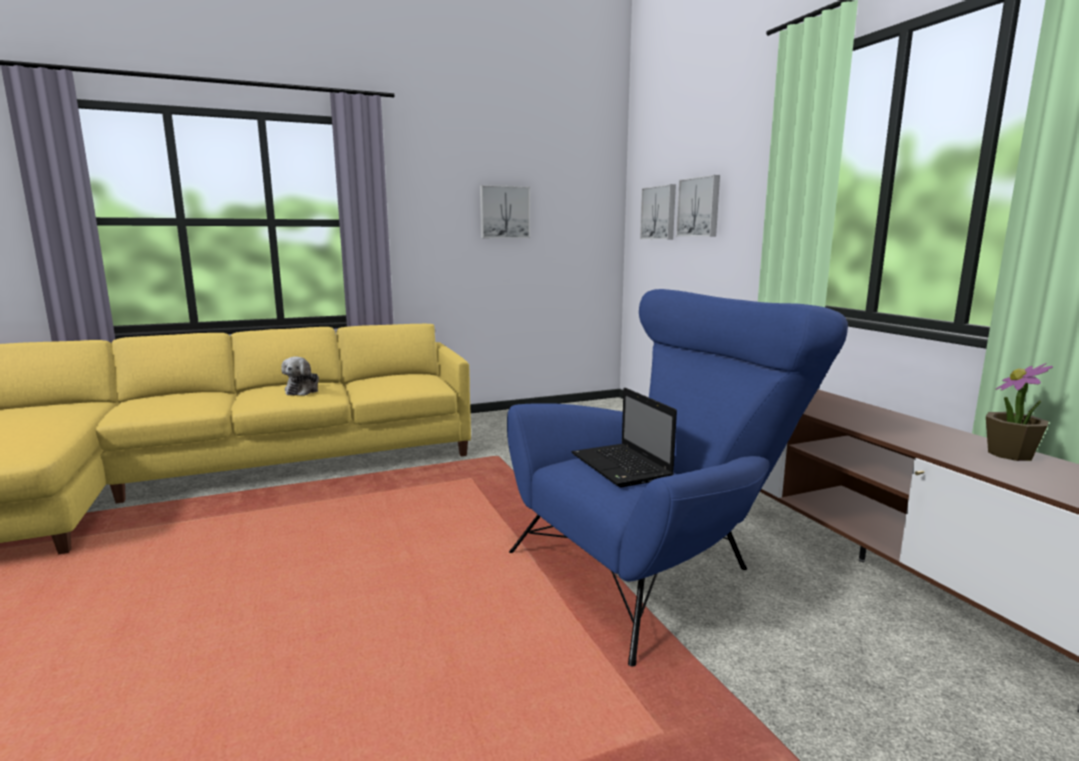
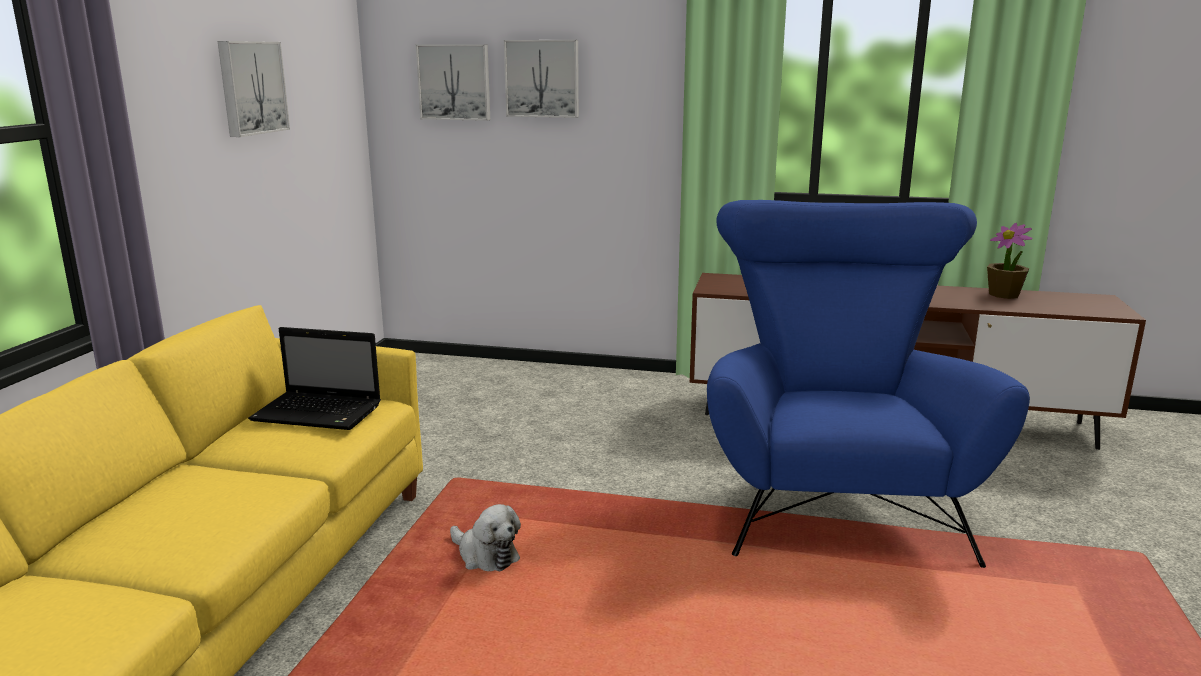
camera: 55 degrees left, 5 degrees up
(303, 390) = (216, 495): plush toy -> plush toy (485, 556)
(622, 467) = (846, 401): laptop -> laptop (320, 413)

